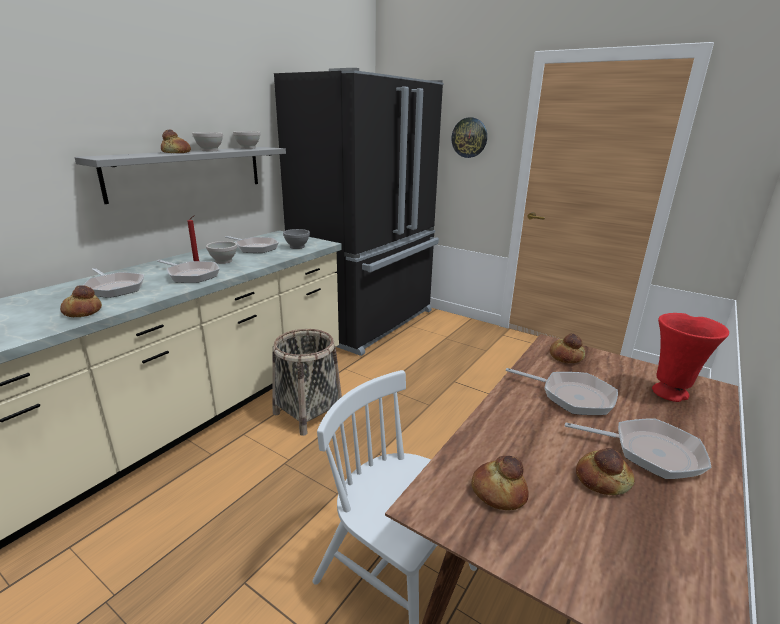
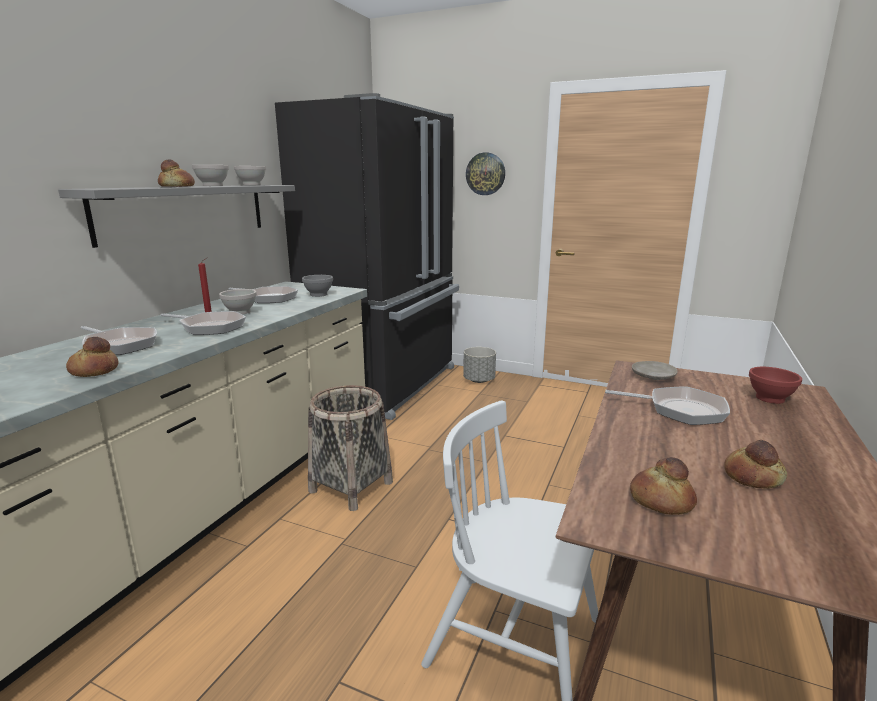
camera: 10 degrees left, 5 degrees down
(449, 325) = (479, 380): none -> grey planter
(565, 356) = (652, 377): bread -> beige plate
(649, 452) = (781, 448): frying pan -> none
(671, 393) = (770, 398): red vase -> red bowl

